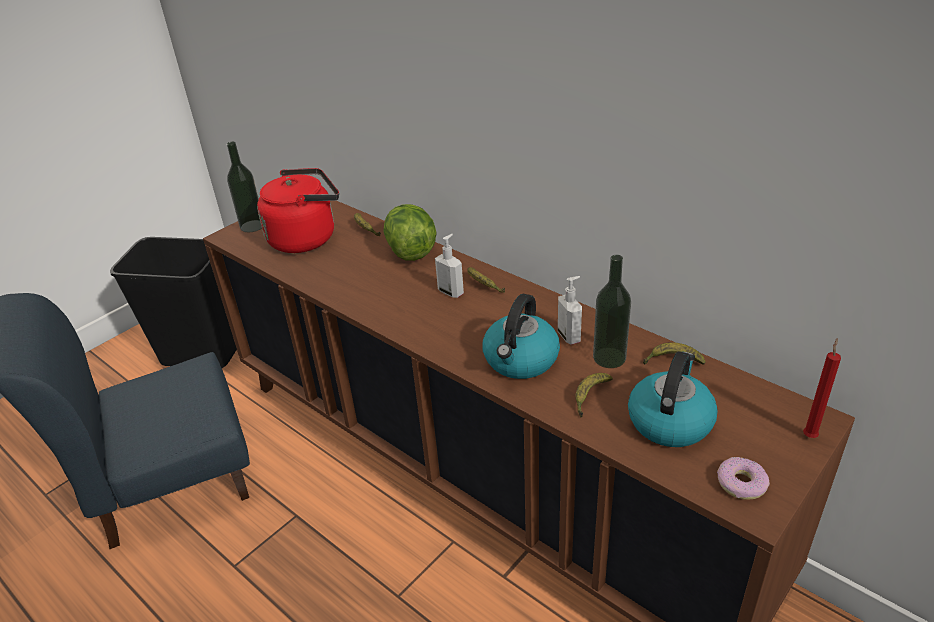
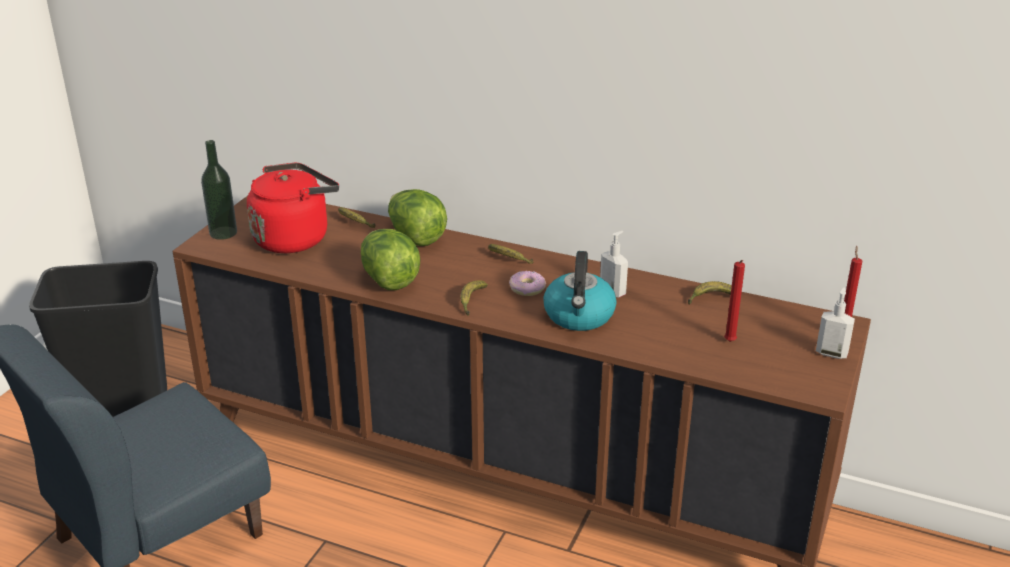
camera: 20 degrees left, 5 degrees down
(362, 291) = (389, 279): none -> lettuce
(451, 292) = (480, 269): soap dispenser -> soap dispenser (831, 353)
(590, 397) = (655, 335): banana -> banana (471, 301)
(609, 357) = (656, 303): bottle -> none
(670, 421) = (730, 342): kettle -> red candle
(741, 484) = (804, 377): donut -> donut (527, 288)

